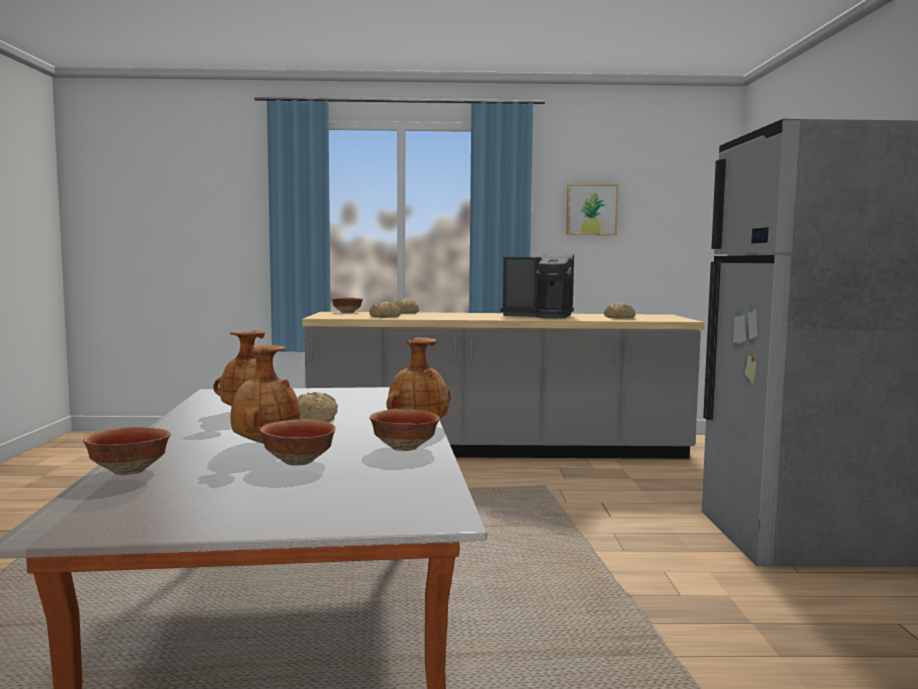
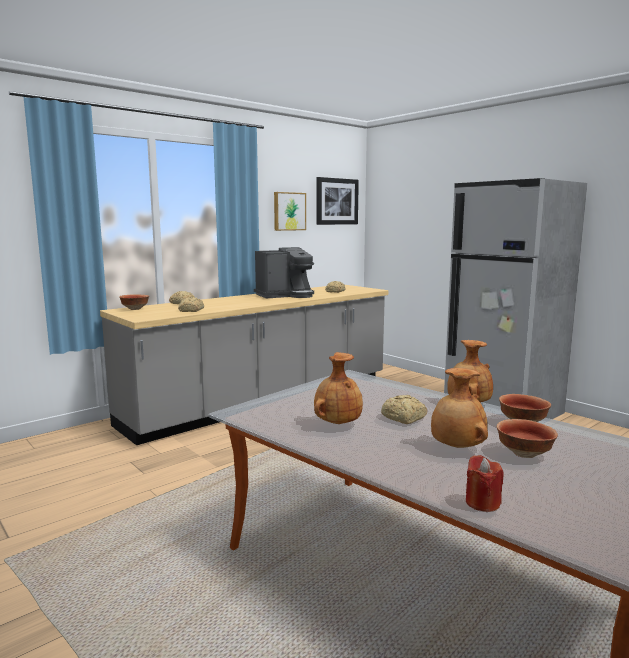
camera: 40 degrees left, 5 degrees up
(129, 471) = (482, 503): bowl -> red candle
(680, 195) = (336, 201): none -> picture

